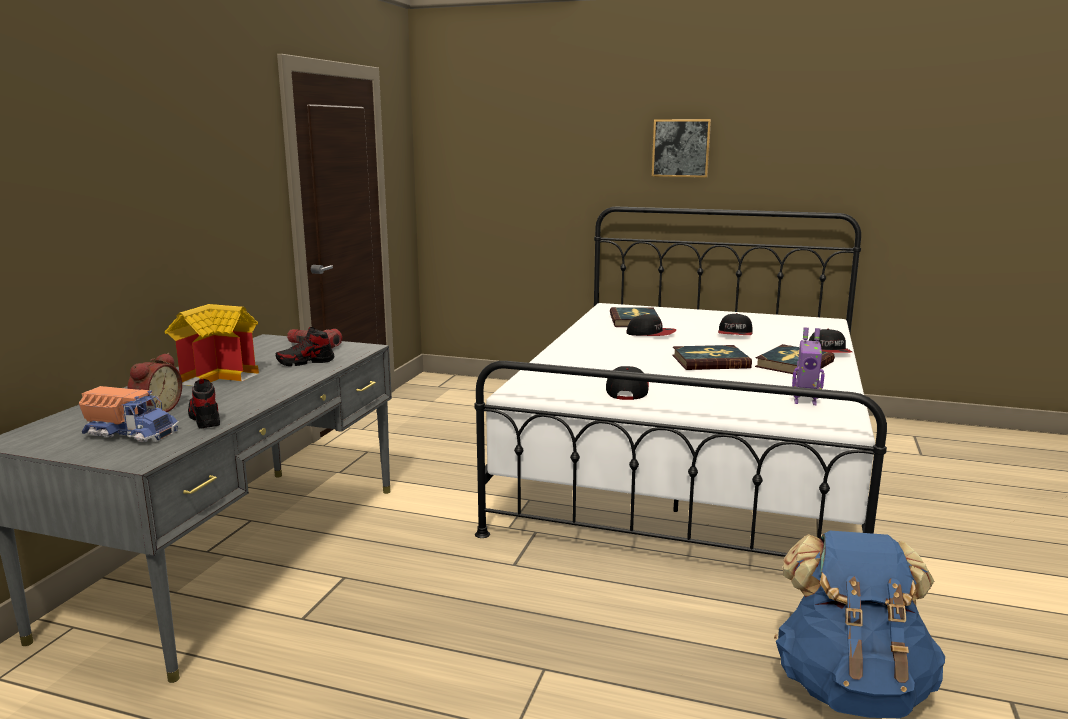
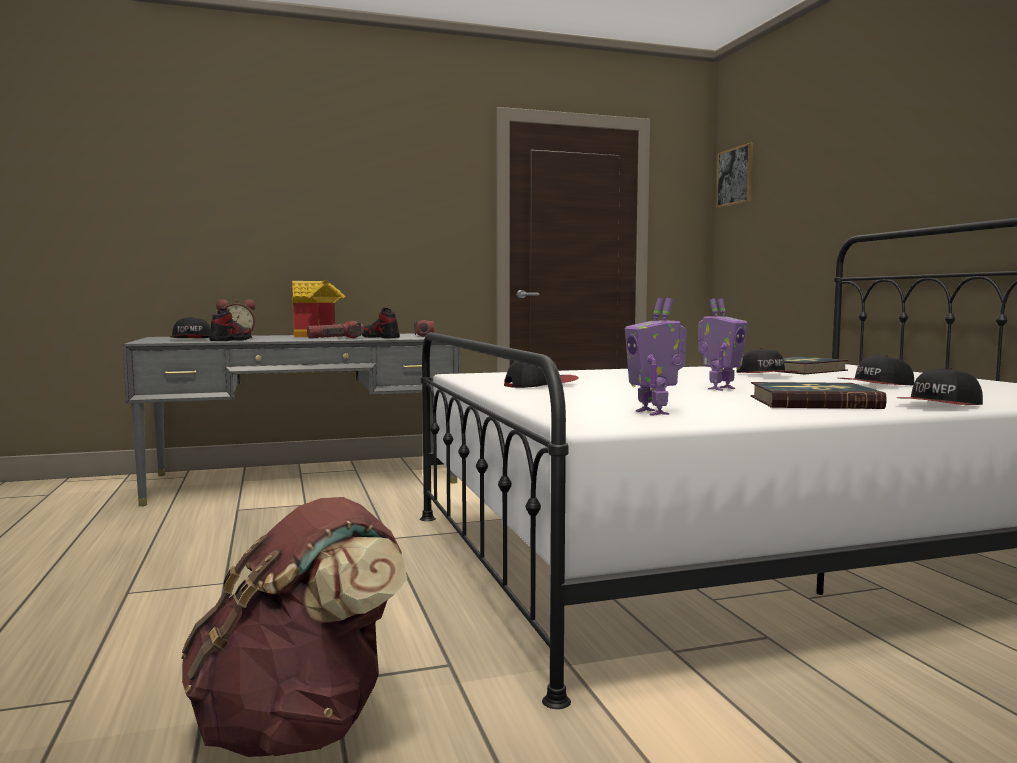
camera: 55 degrees right, 10 degrees down
(131, 433) = (191, 339): toy truck -> cap
(283, 378) = (335, 338): none -> flashlight
(681, 148) = (942, 144): picture -> picture (735, 176)
(710, 361) = (719, 389): book -> toy robot
(851, 687) = (300, 727): blue backpack -> brown backpack

